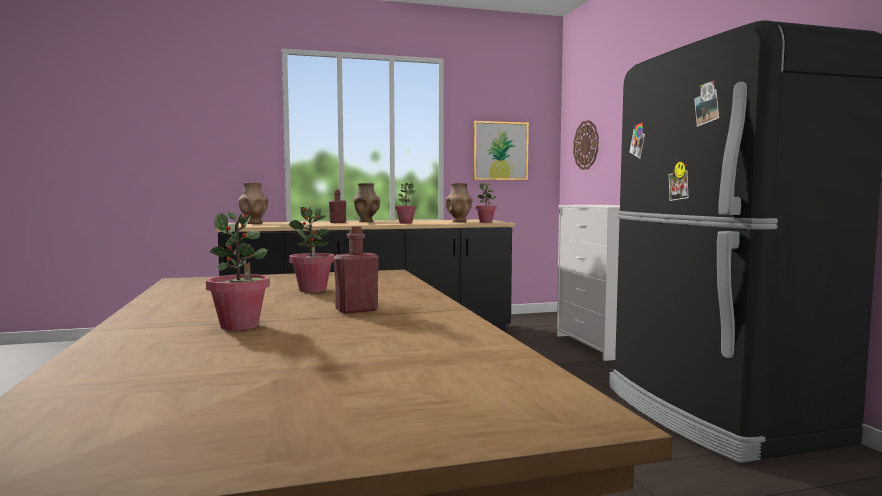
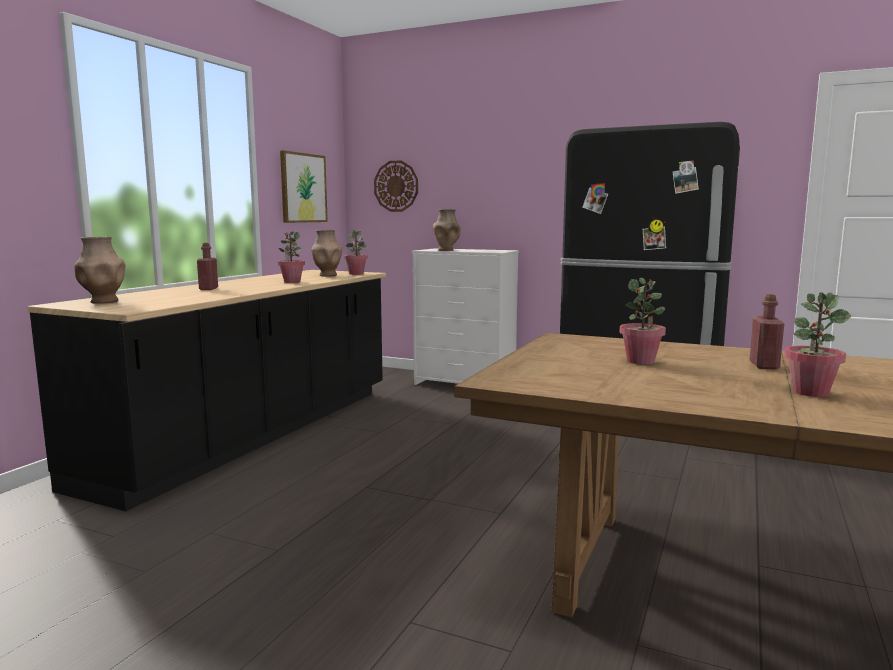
camera: 50 degrees left, 5 degrees up
(366, 221) = (228, 284): brown vase -> brown vase (446, 250)

